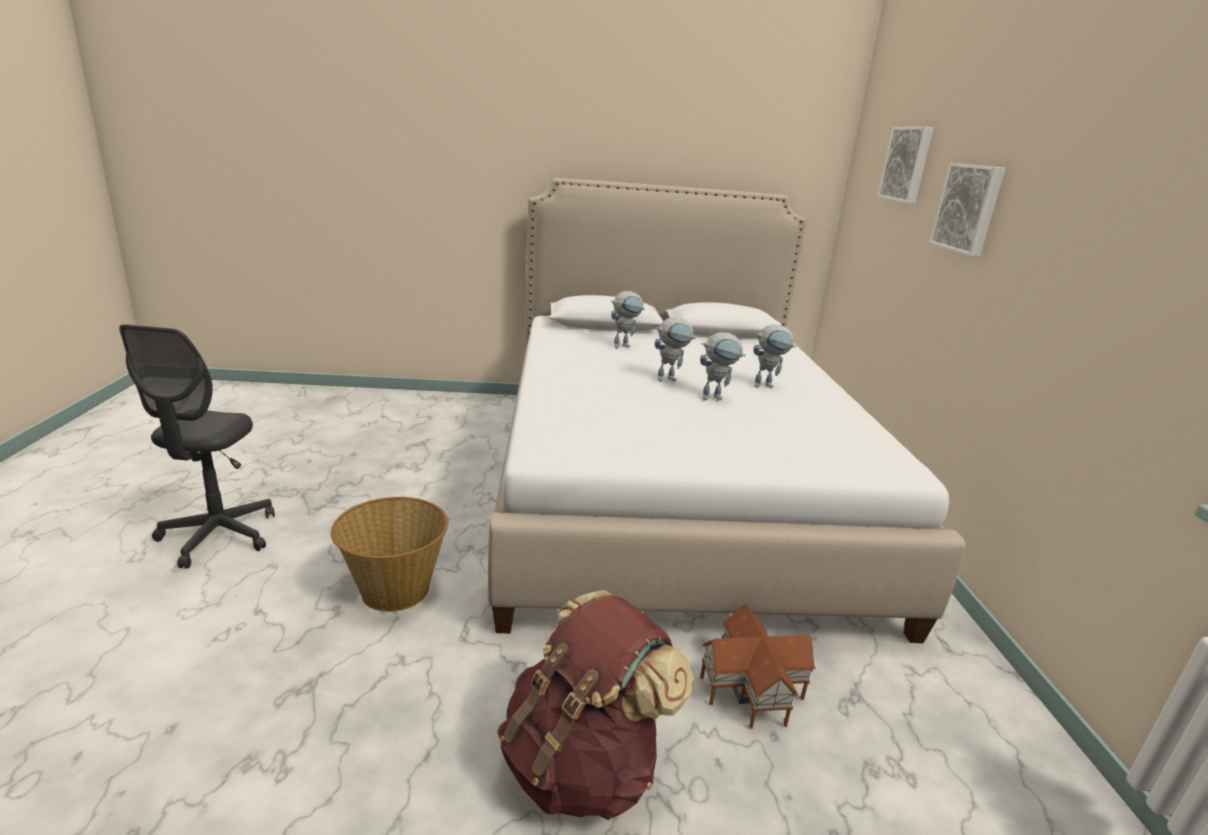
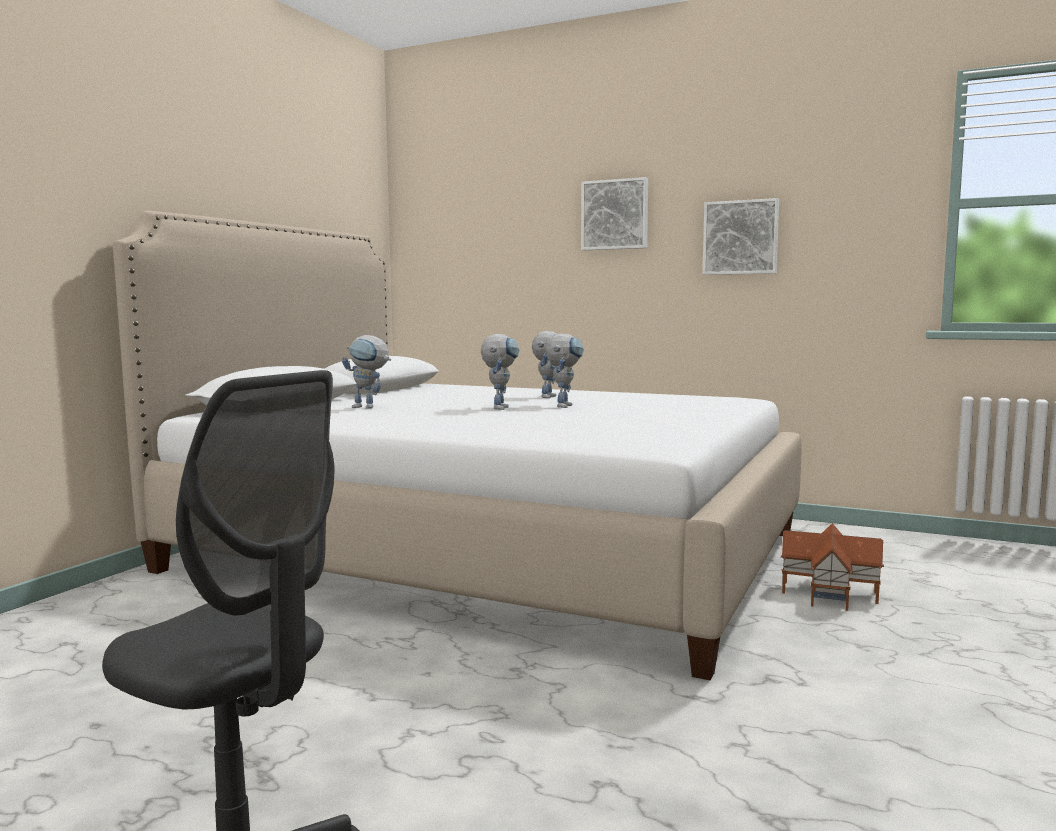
camera: 60 degrees left, 15 degrees down
(394, 589) = (580, 732): basket -> none
(583, 765) = (922, 673): brown backpack -> none
(624, 346) = (369, 407): toy robot -> toy robot turned 105 degrees clockwise
(907, 164) = (504, 193): picture -> picture (741, 237)

